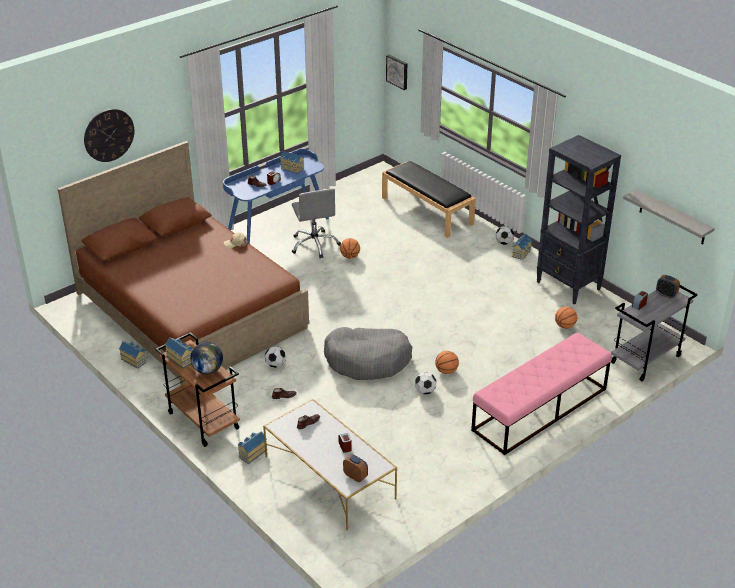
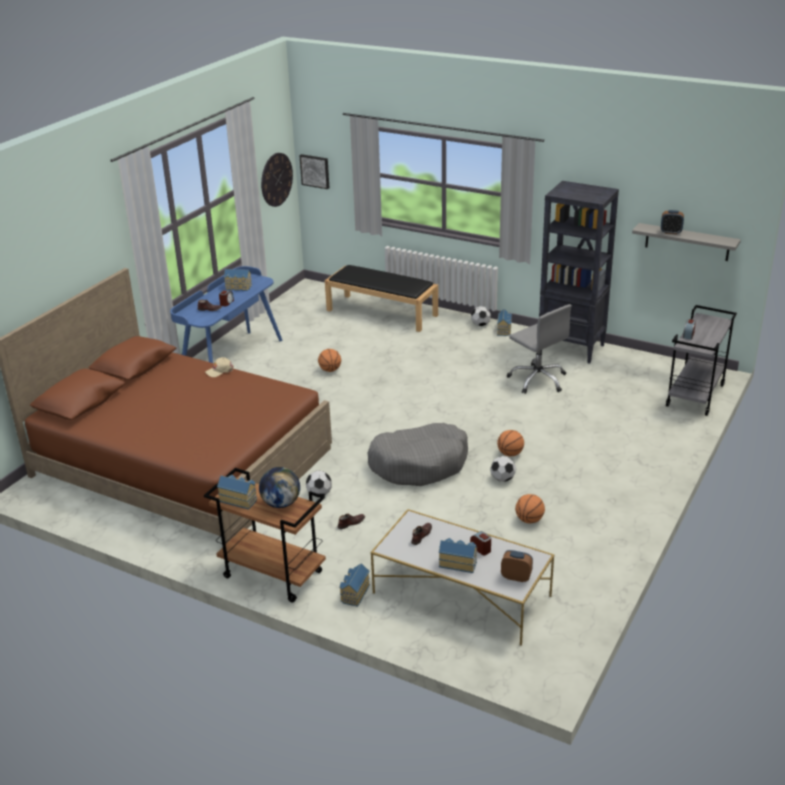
camera: 20 degrees left, 5 degrees down
(109, 135) = (43, 267): wall clock -> wall clock (276, 179)
(134, 360) = (145, 530): toy house -> toy house (458, 563)
(314, 244) = (284, 367): grey office chair -> grey office chair (538, 380)
(539, 409) = (631, 466): pink bench -> none
(565, 326) = (596, 384): basketball -> basketball (529, 520)
(666, 294) = (705, 321): alarm clock -> alarm clock (671, 232)

